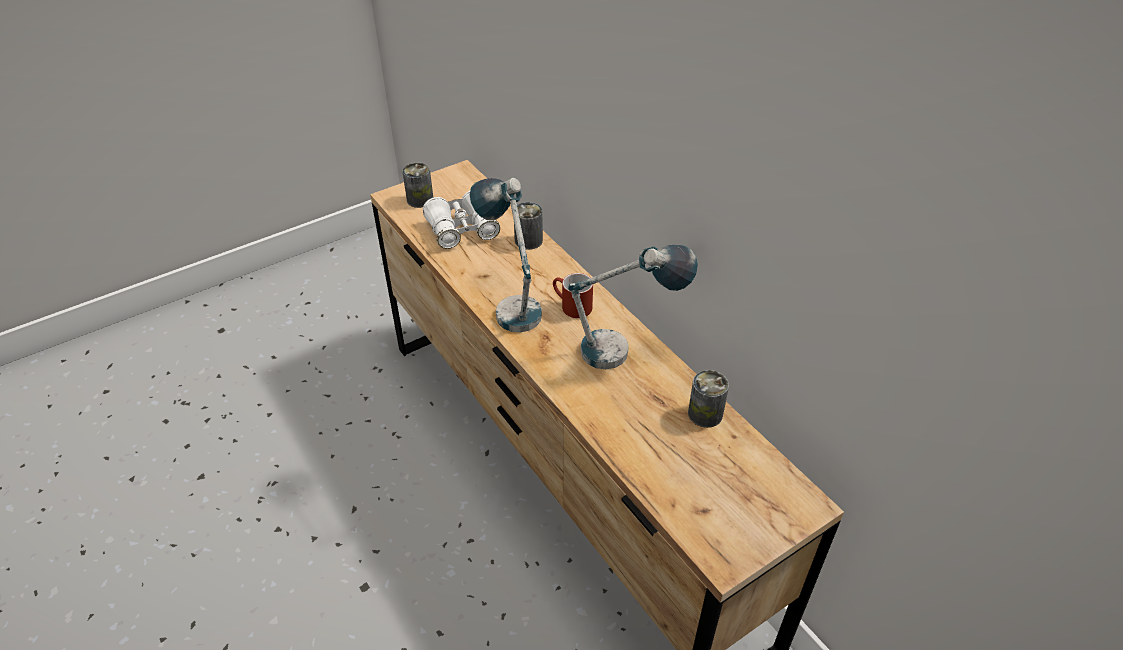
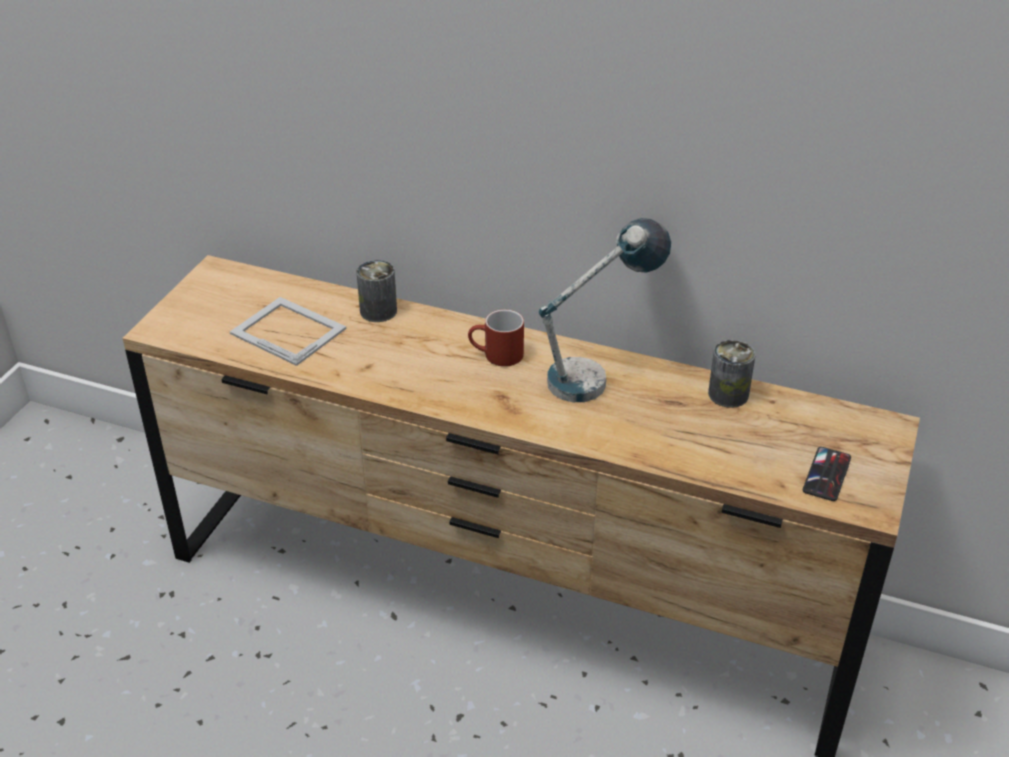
camera: 35 degrees left, 5 degrees down
(420, 199) = (197, 319): can -> none
(462, 229) = (287, 330): white binoculars -> picture frame
(510, 303) = (428, 381): table lamp -> none
(716, 515) = (827, 474): none -> phone

